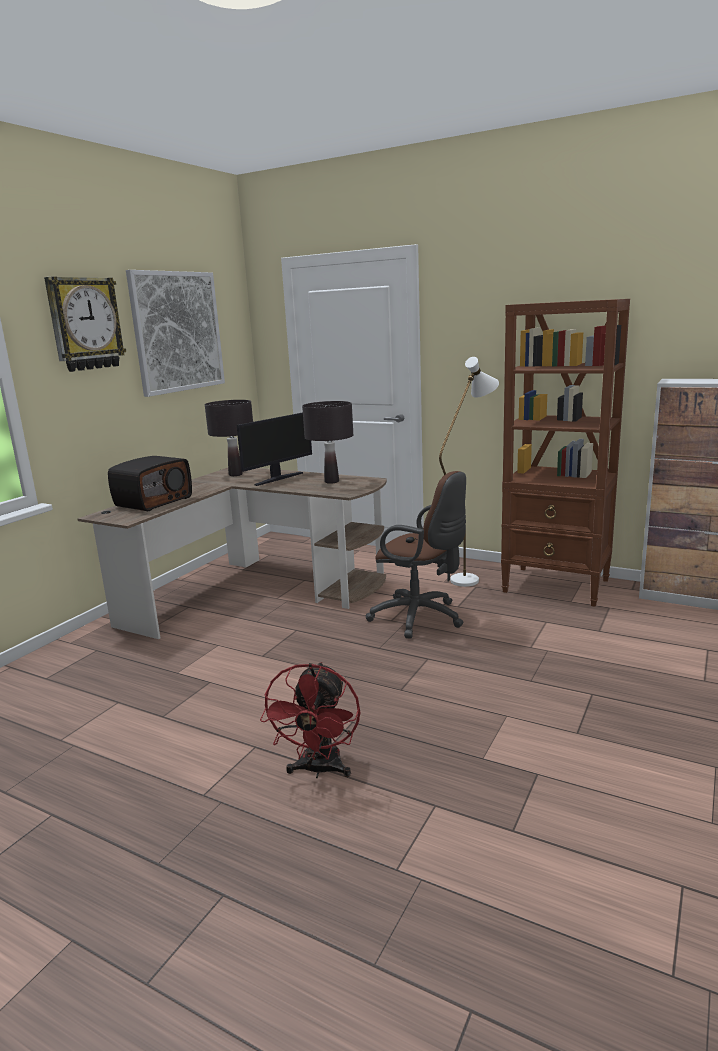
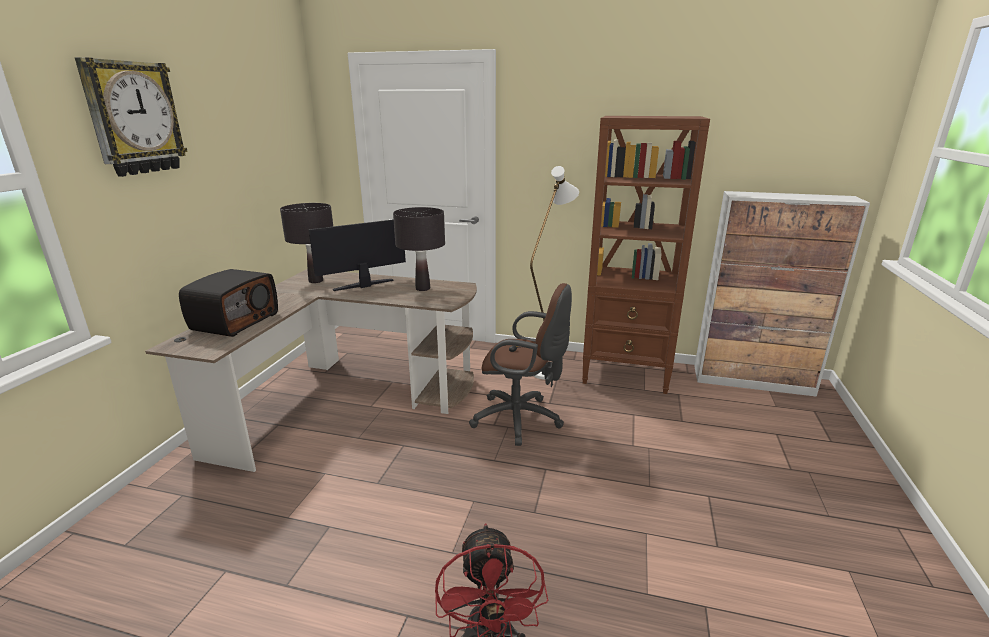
camera: 15 degrees left, 5 degrees up
(177, 332) = (242, 128): picture -> none
(278, 478) = (364, 285): monitor -> monitor turned 150 degrees counterclockwise

